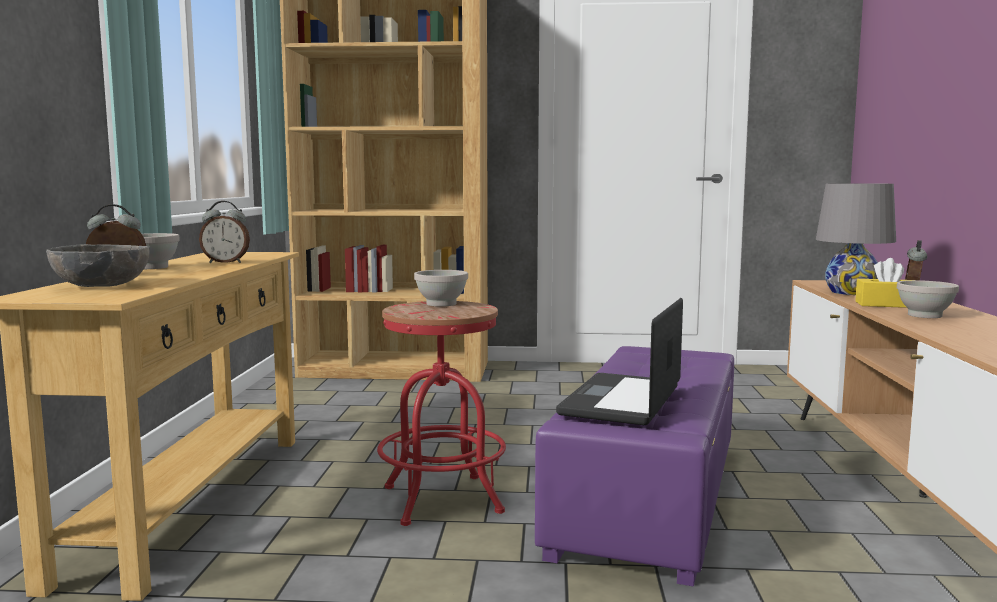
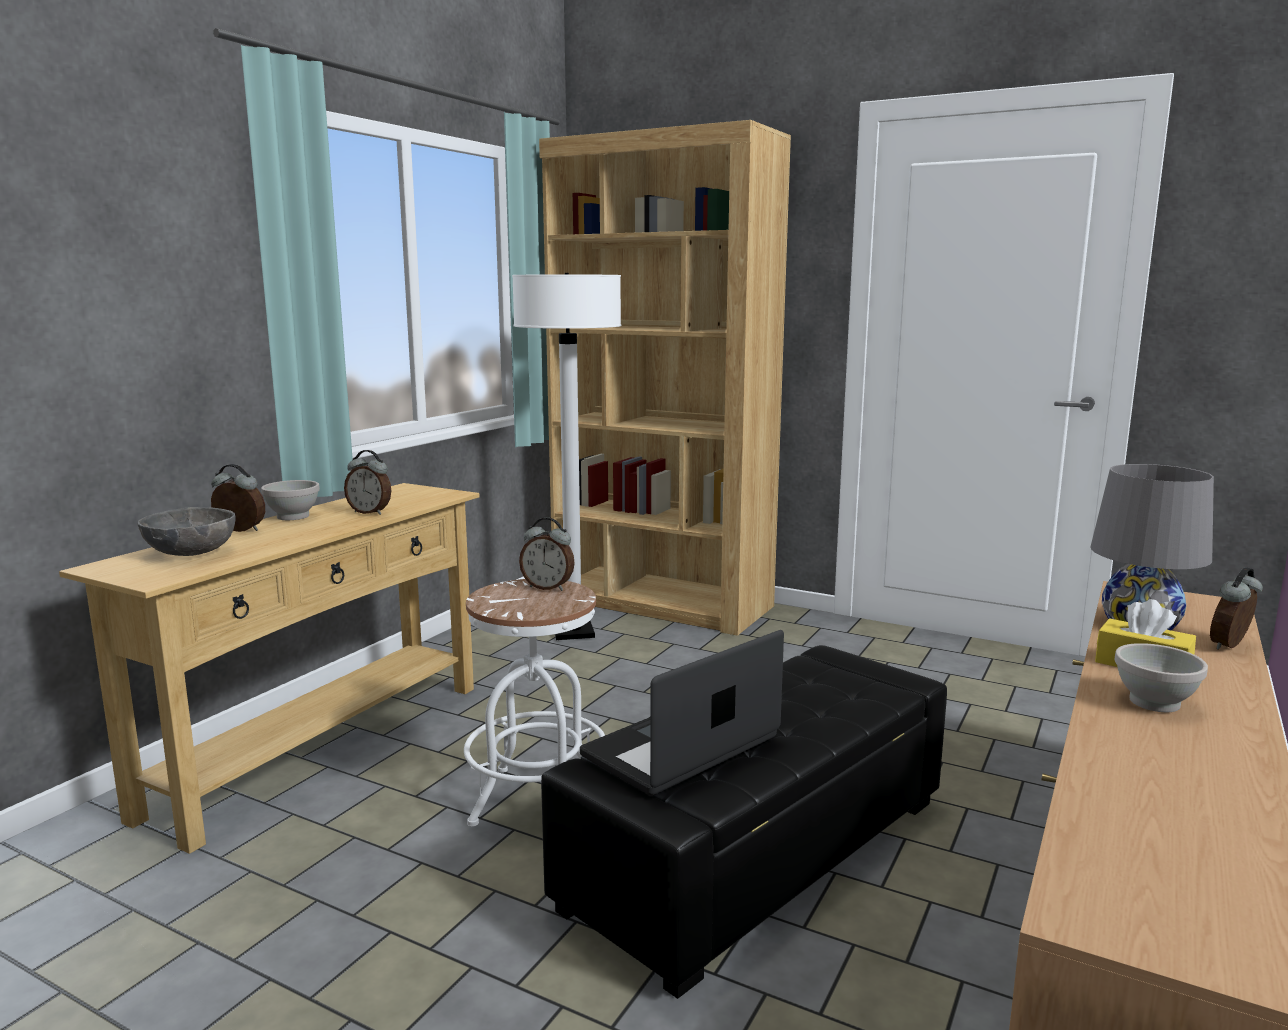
camera: 25 degrees right, 5 degrees up
(341, 396) = (573, 632): none -> white floor lamp
(442, 304) = (548, 587): white bowl -> alarm clock
(442, 500) = (537, 800): red stool -> white stool
(650, 497) = (761, 853): purple ottoman -> black ottoman

